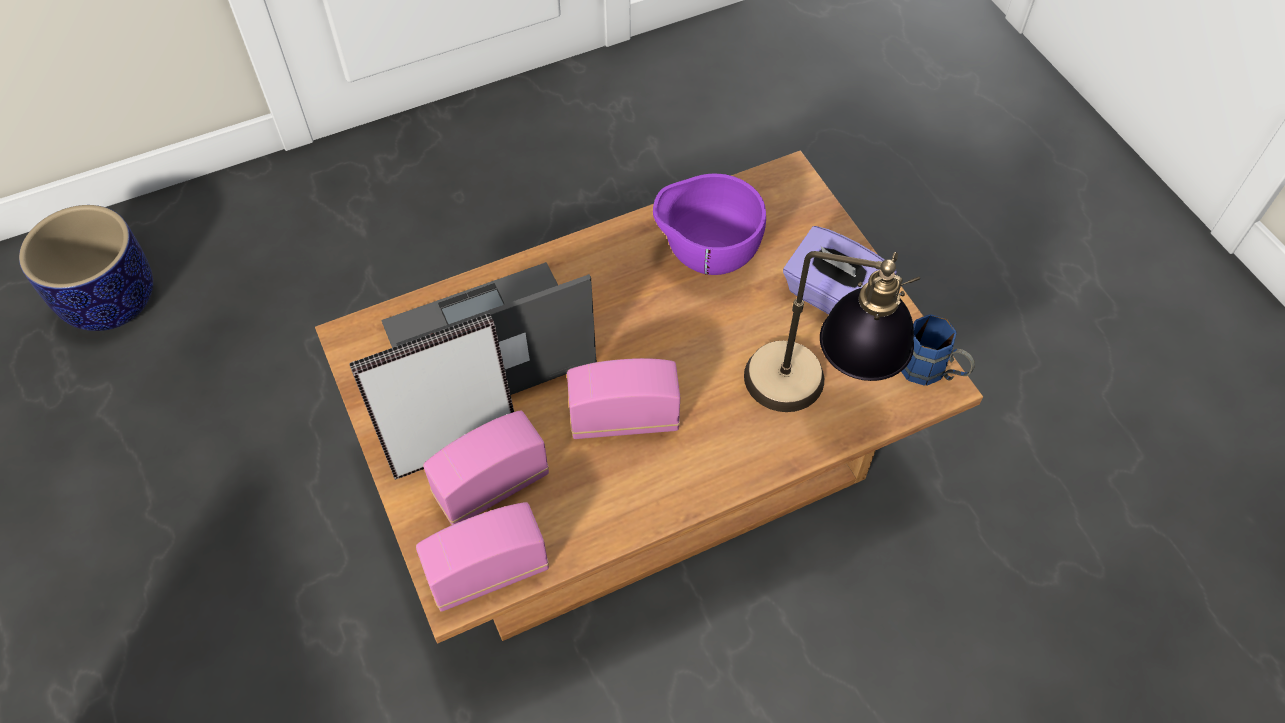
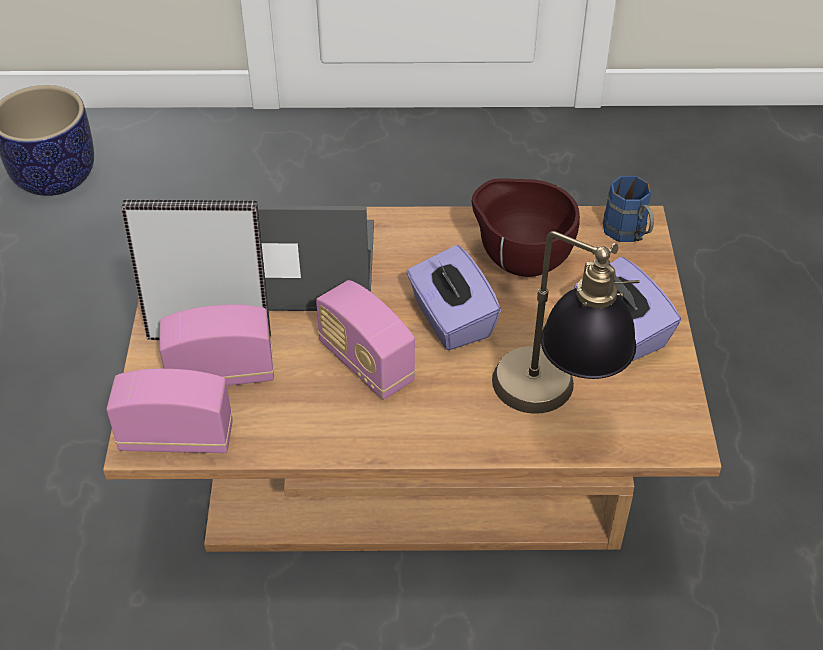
camera: 25 degrees right, 10 degrees down
(624, 419) = (366, 363): radio -> radio turned 150 degrees counterclockwise
(676, 342) = (451, 320): none -> purple tissue box
(706, 257) = (520, 262): purple bowl -> brown bowl
(931, 372) = (680, 427): blue mug -> blue mug (629, 234)

